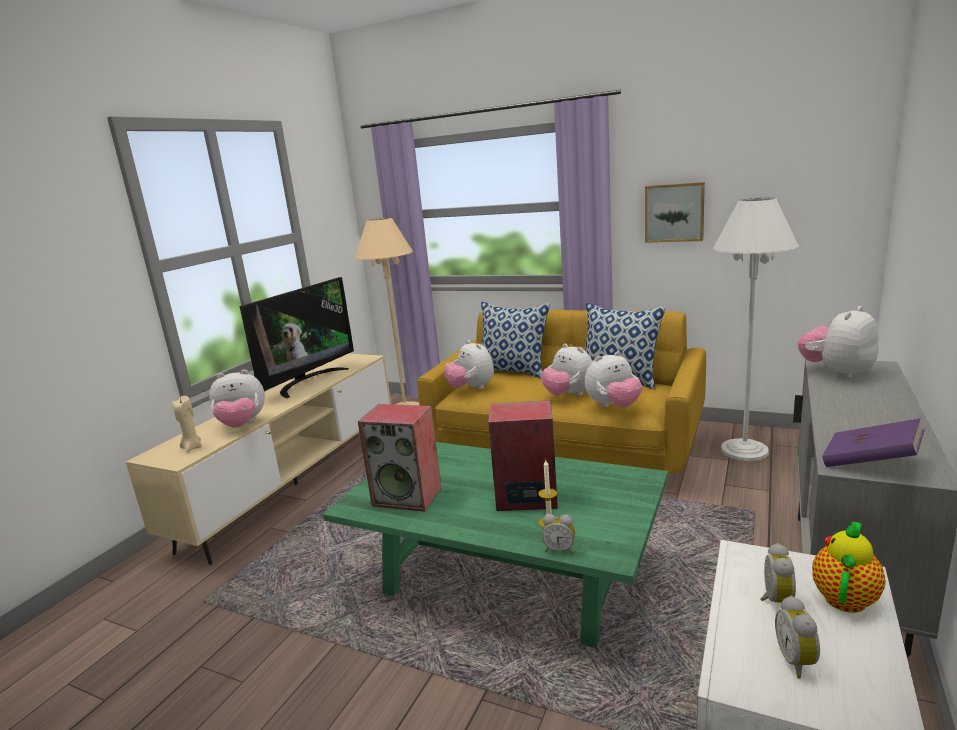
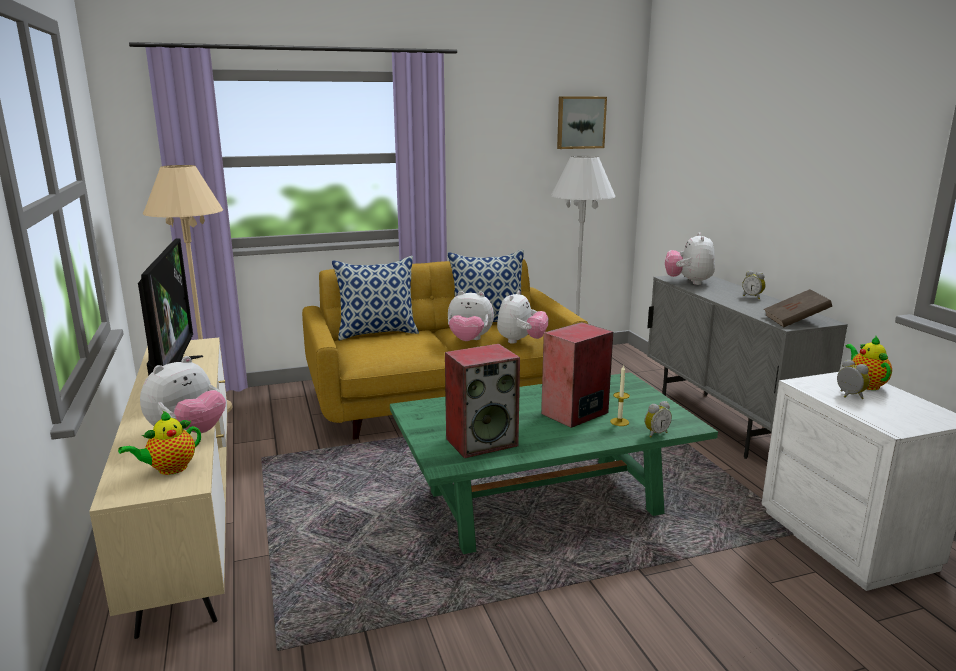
camera: 45 degrees left, 0 degrees up
(192, 447) = (169, 469): beige candle -> teapot
(471, 388) = (365, 353): plush toy -> none
(674, 212) = (495, 167): picture -> picture (580, 122)
(797, 661) = (898, 413): alarm clock -> alarm clock (753, 297)
(870, 463) = (795, 321): purple book -> brown book

